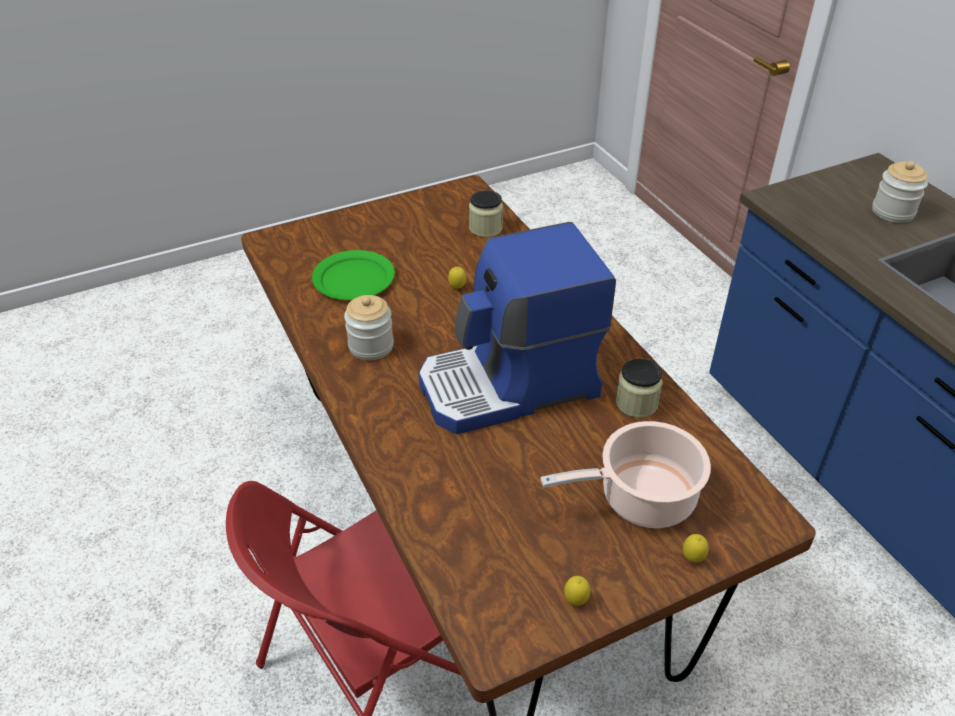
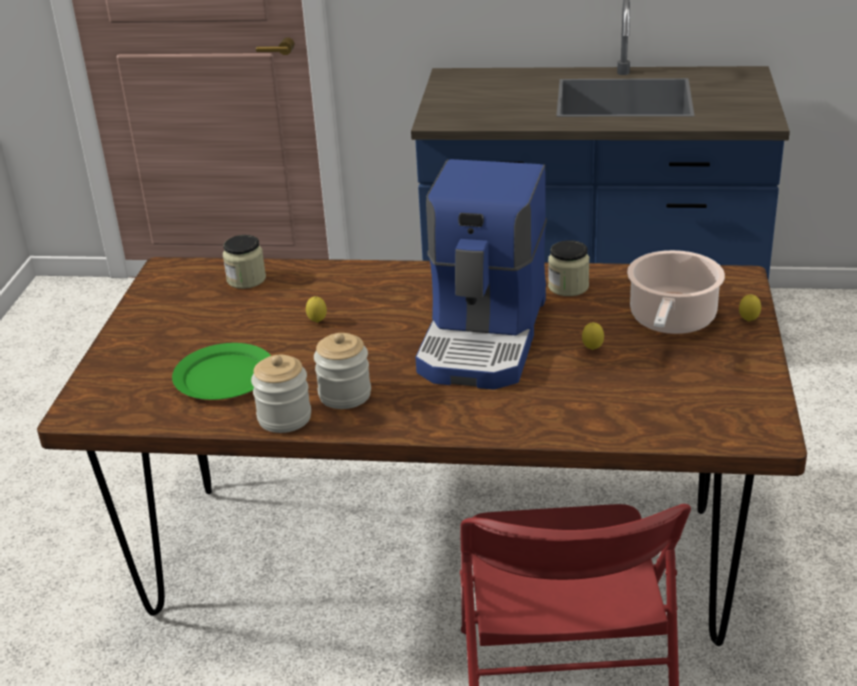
camera: 55 degrees left, 10 degrees down
(575, 601) = (751, 384): lemon -> lemon (592, 349)
(892, 212) = (510, 91): jar -> jar (284, 418)

